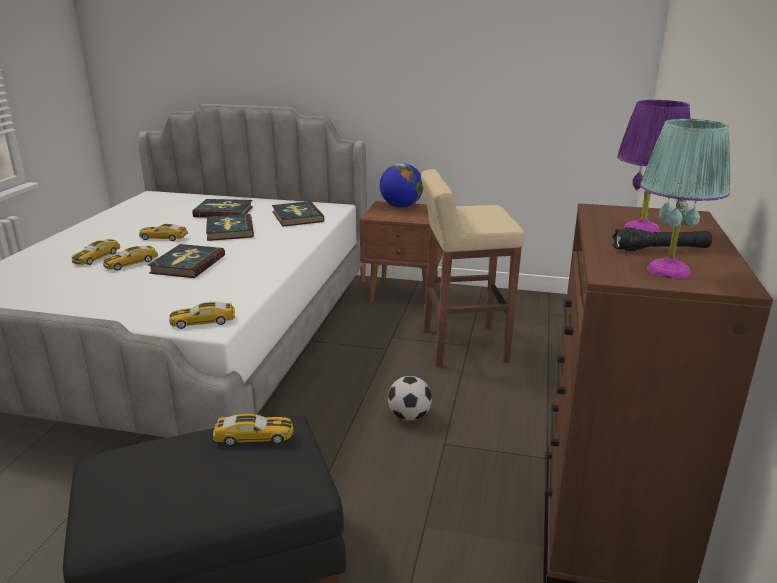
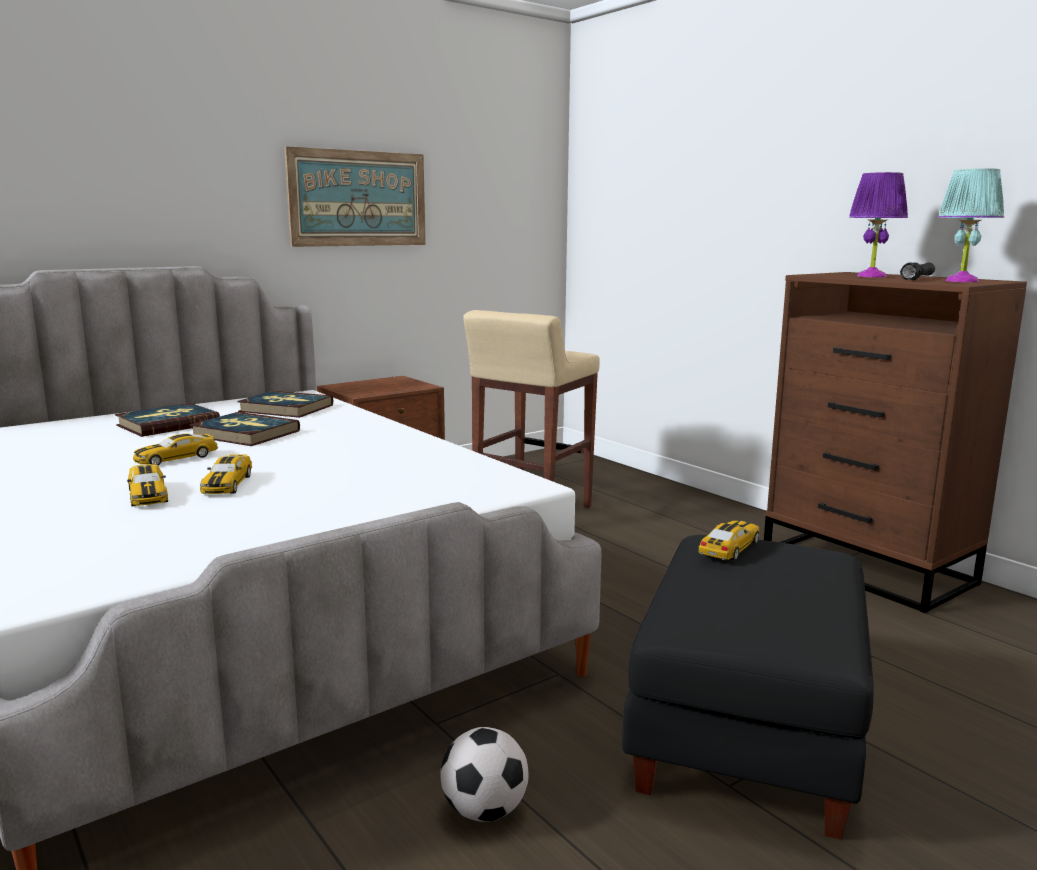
camera: 50 degrees left, 10 degrees down
(187, 264) = (309, 465): book -> none
(203, 321) = (504, 487): toy car -> none
(401, 206) = (361, 384): globe -> none
(409, 416) = (611, 568): football -> football (485, 811)
(422, 58) = (358, 198): none -> picture

